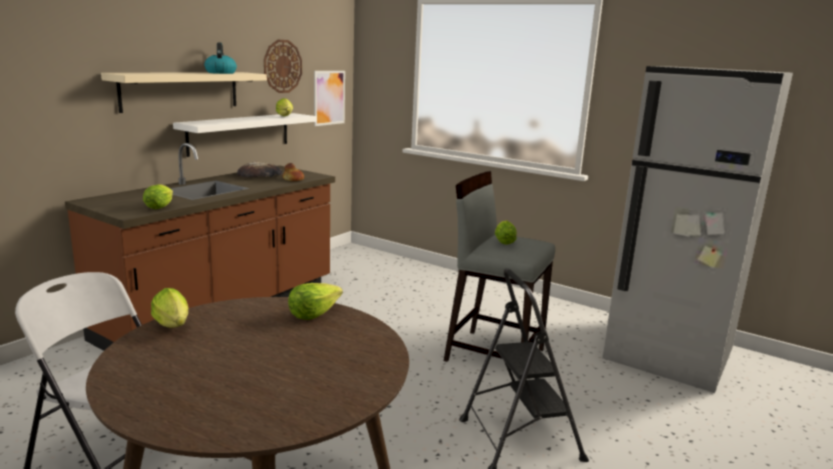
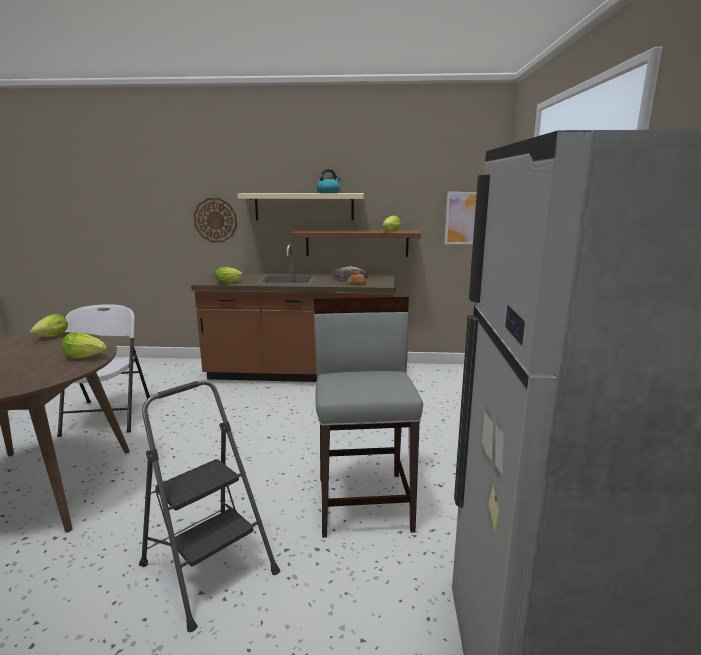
camera: 60 degrees right, 0 degrees up
(239, 133) = (357, 243): white shelf -> brown shelf
(282, 66) = (407, 188): wall clock -> wall clock (215, 220)
(504, 241) = (367, 376): lettuce -> none

